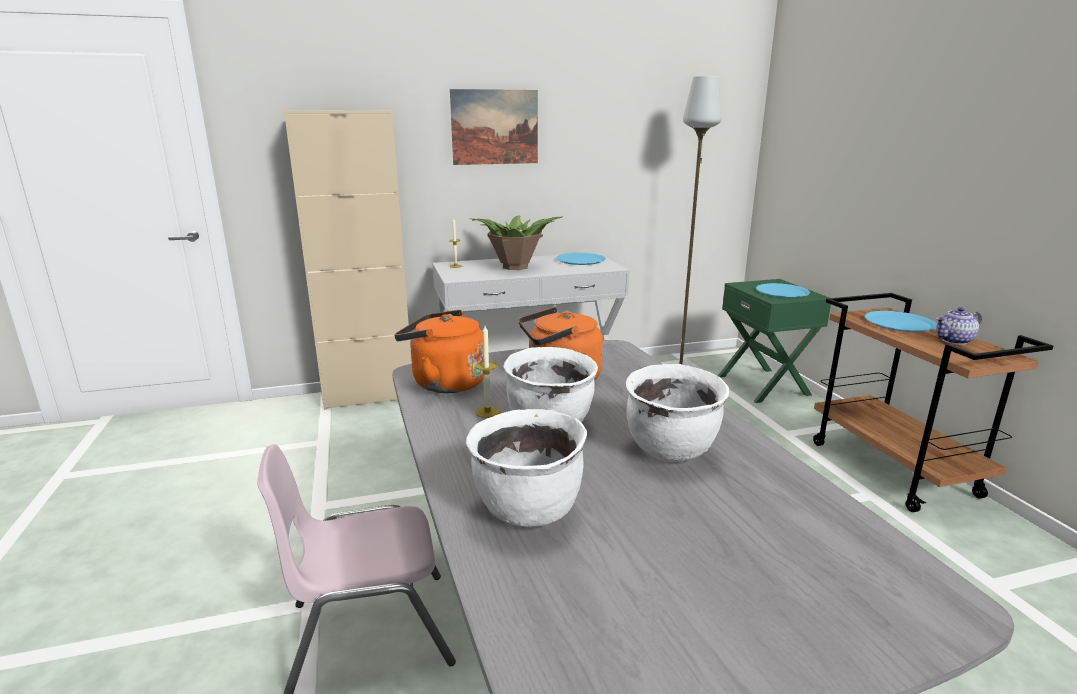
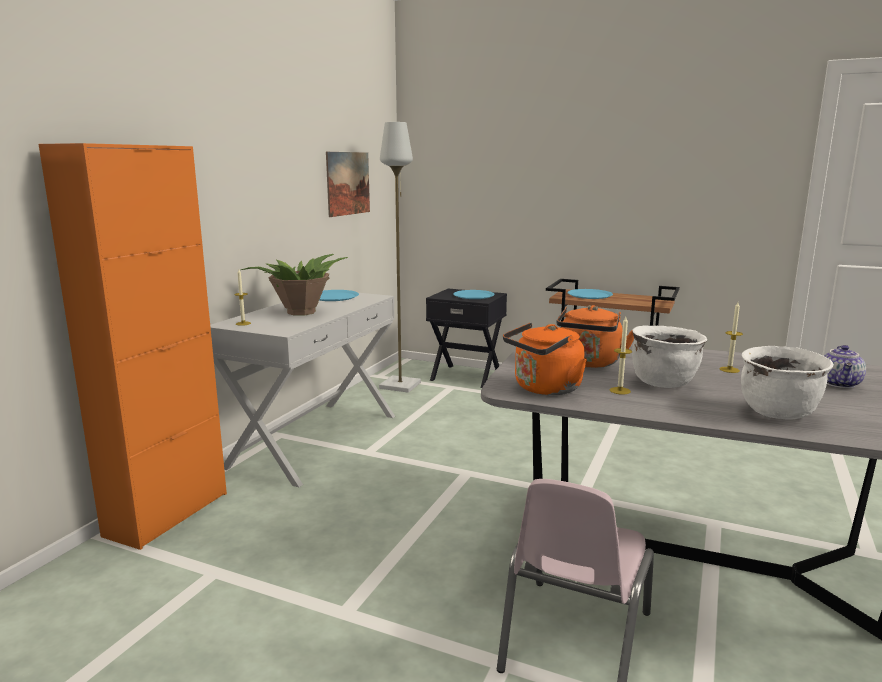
camera: 50 degrees left, 5 degrees down
(369, 396) = (167, 514): beige cabinet -> orange cabinet
(495, 127) = (240, 166): picture -> picture (348, 183)
(671, 450) = (729, 370): white cooking pot -> candle
(764, 385) = (466, 376): green nightstand -> black nightstand
(954, 341) = (630, 297): teapot -> teapot (840, 384)

